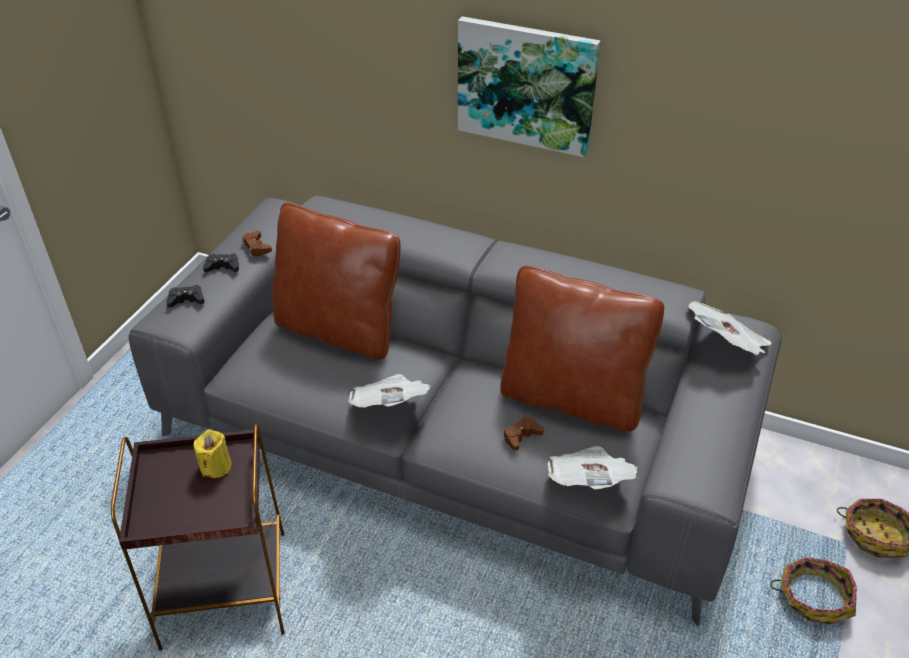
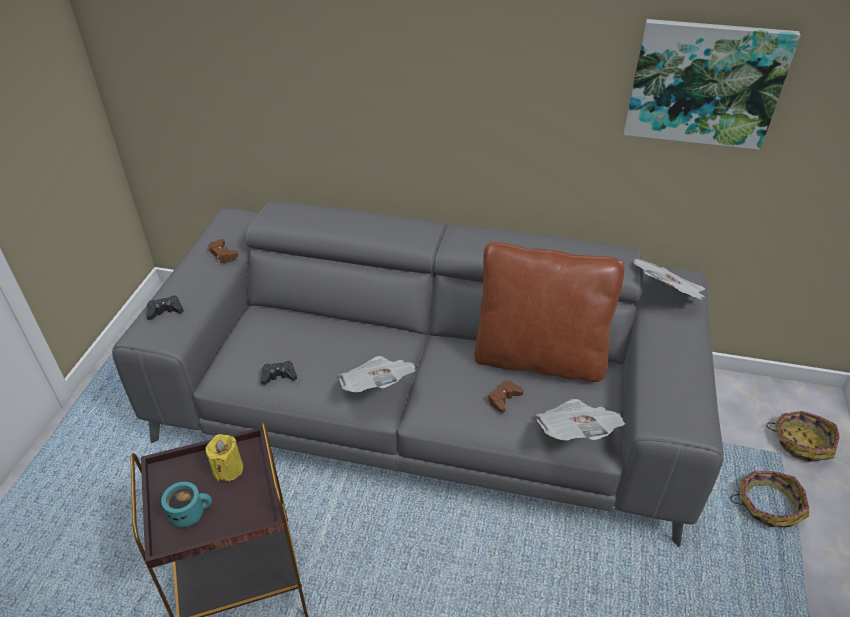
camera: 10 degrees left, 0 degrees up
(171, 503) = (190, 512): none -> turquoise mug
(223, 267) = (194, 276): black game controller -> black game controller (279, 376)
(339, 329) = (312, 322): brown pillow -> none
(526, 85) = (469, 77): picture -> picture (705, 83)

